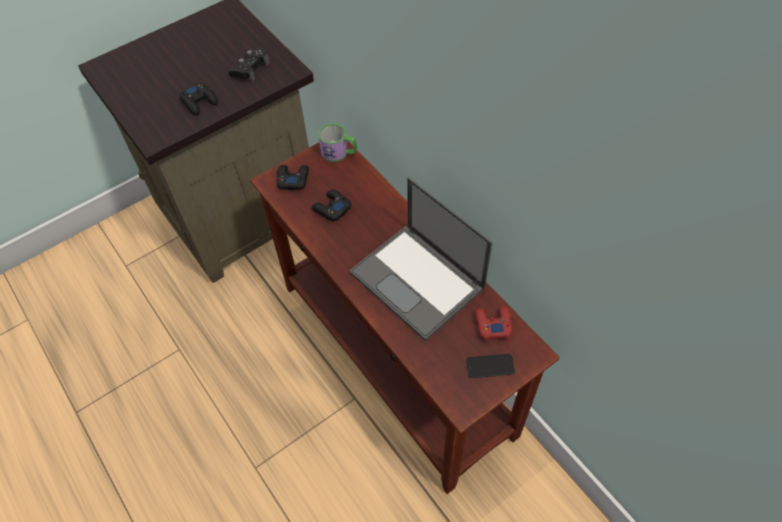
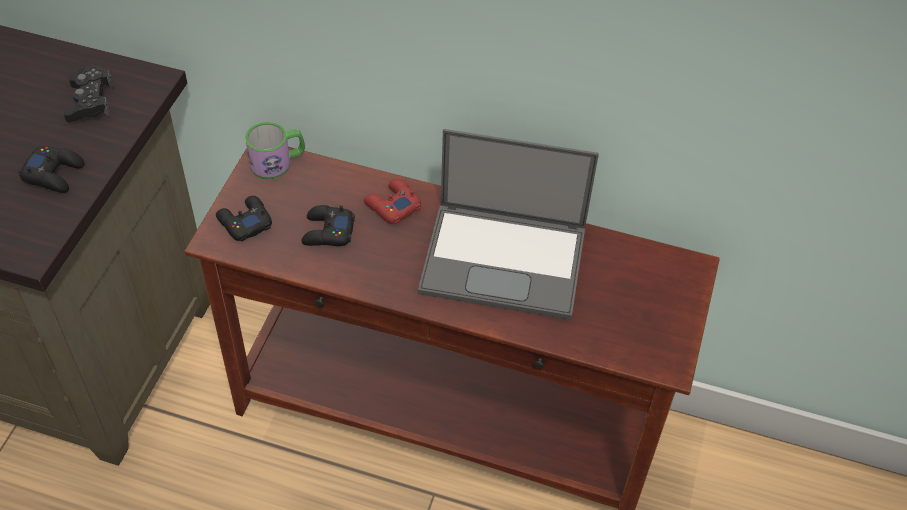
camera: 40 degrees left, 5 degrees down
(490, 366) = (660, 306): phone -> none
(492, 324) = (625, 261): red game controller -> red game controller (392, 206)

